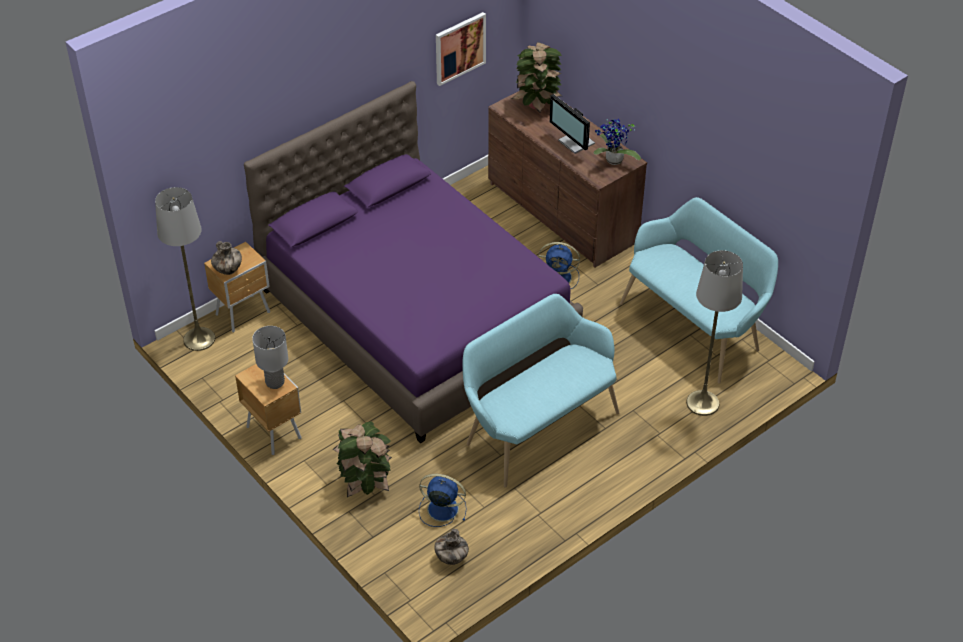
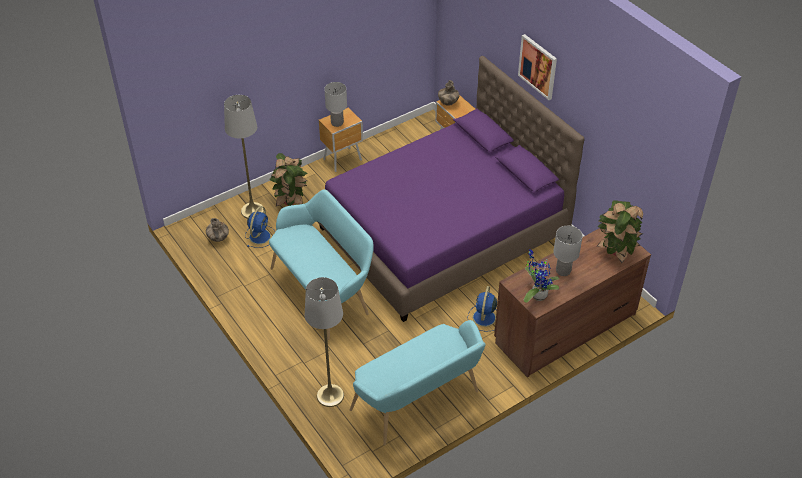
camera: 95 degrees right, 0 degrees up
(199, 339) = (432, 126): grey floor lamp -> grey floor lamp (252, 210)
(459, 48) = (627, 163): picture -> picture (538, 66)
(575, 143) = (563, 272): monitor -> grey table lamp

